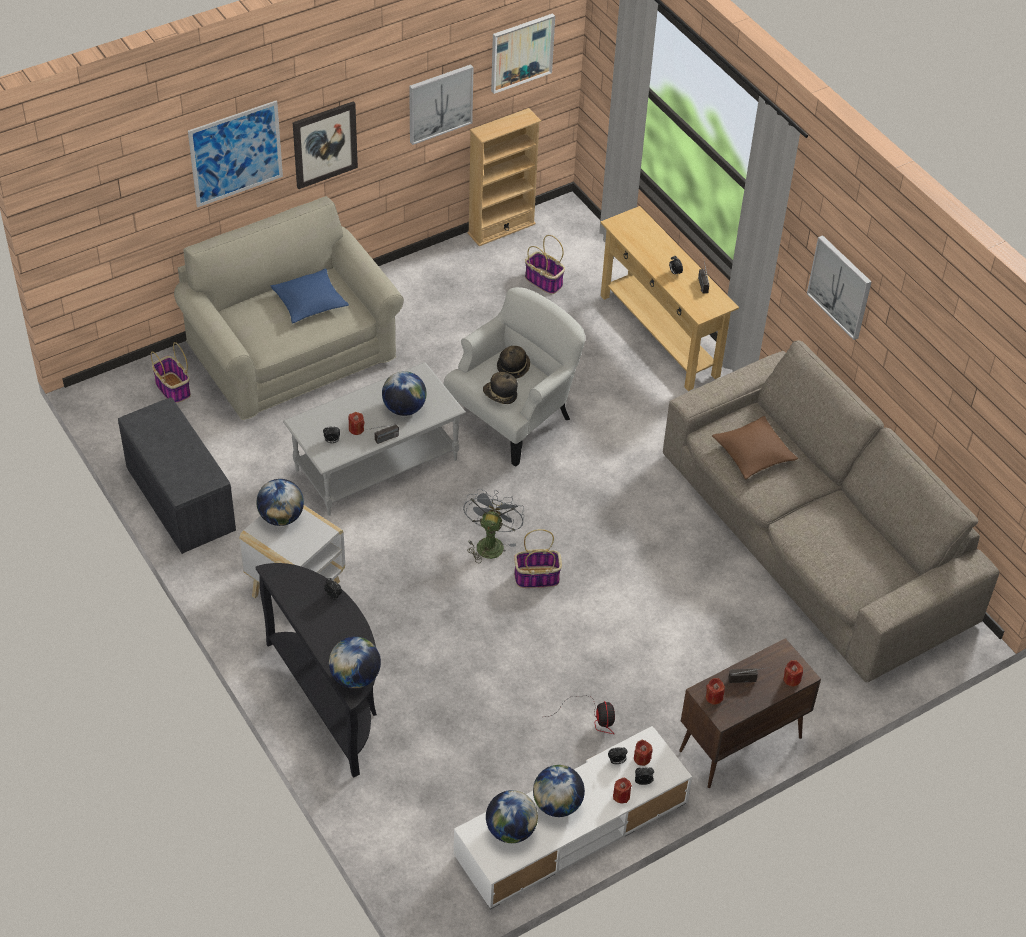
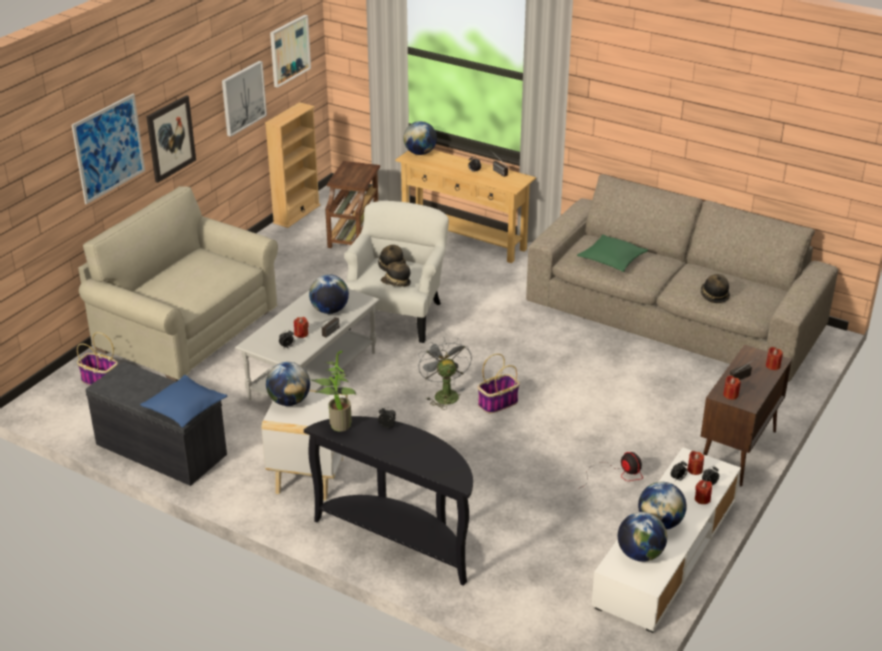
camera: 25 degrees left, 15 degrees down
(288, 575) = (337, 426): none -> potted plant
(309, 302) = (200, 269): blue pillow -> blue pillow (185, 408)
(355, 677) = (453, 472): globe -> globe (420, 153)
(544, 281) = (354, 233): basket -> brown side table
(753, 454) = (612, 259): brown pillow -> green pillow
(826, 551) = (714, 295): none -> hat
(840, 286) = (630, 110): picture -> none

